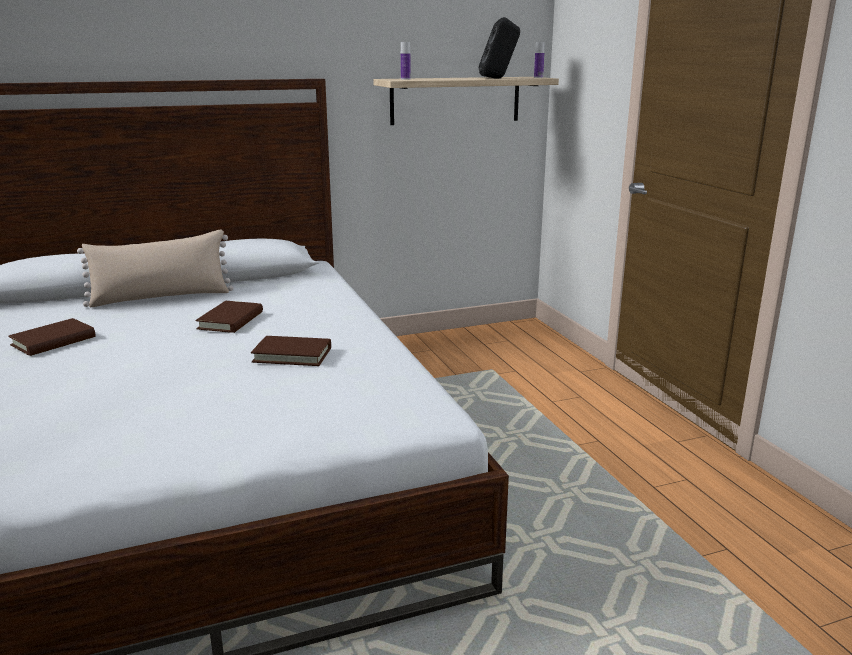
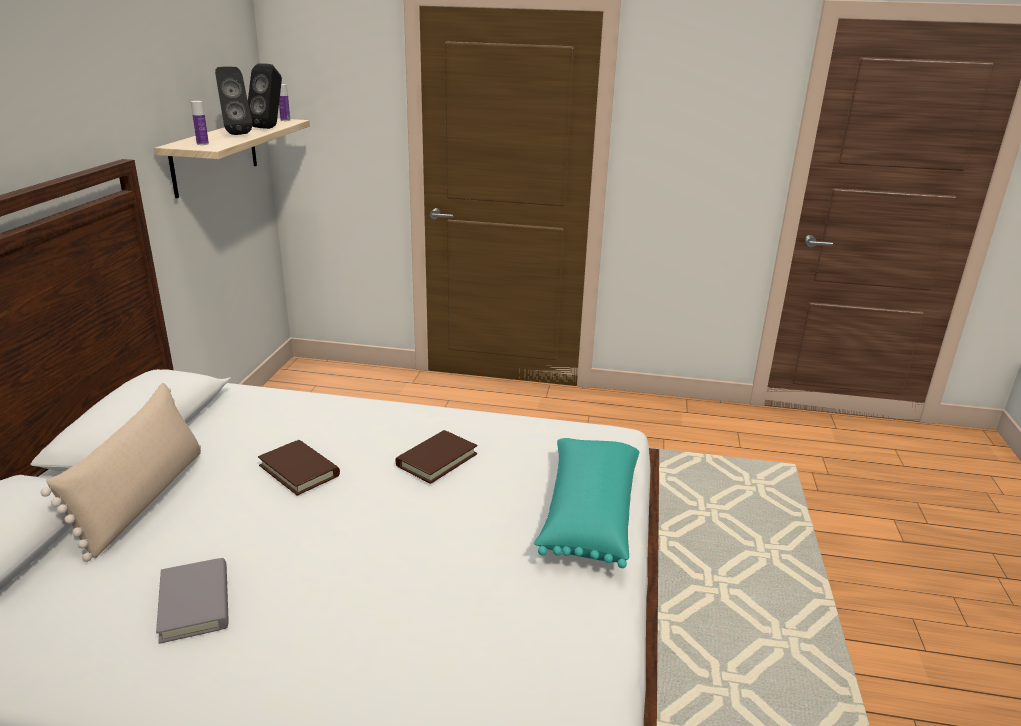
camera: 60 degrees left, 5 degrees up
(53, 341) = (195, 603): brown book -> grey book
(260, 437) = (587, 515): none -> turquoise pillow
(455, 78) = (235, 134): none -> black speaker

